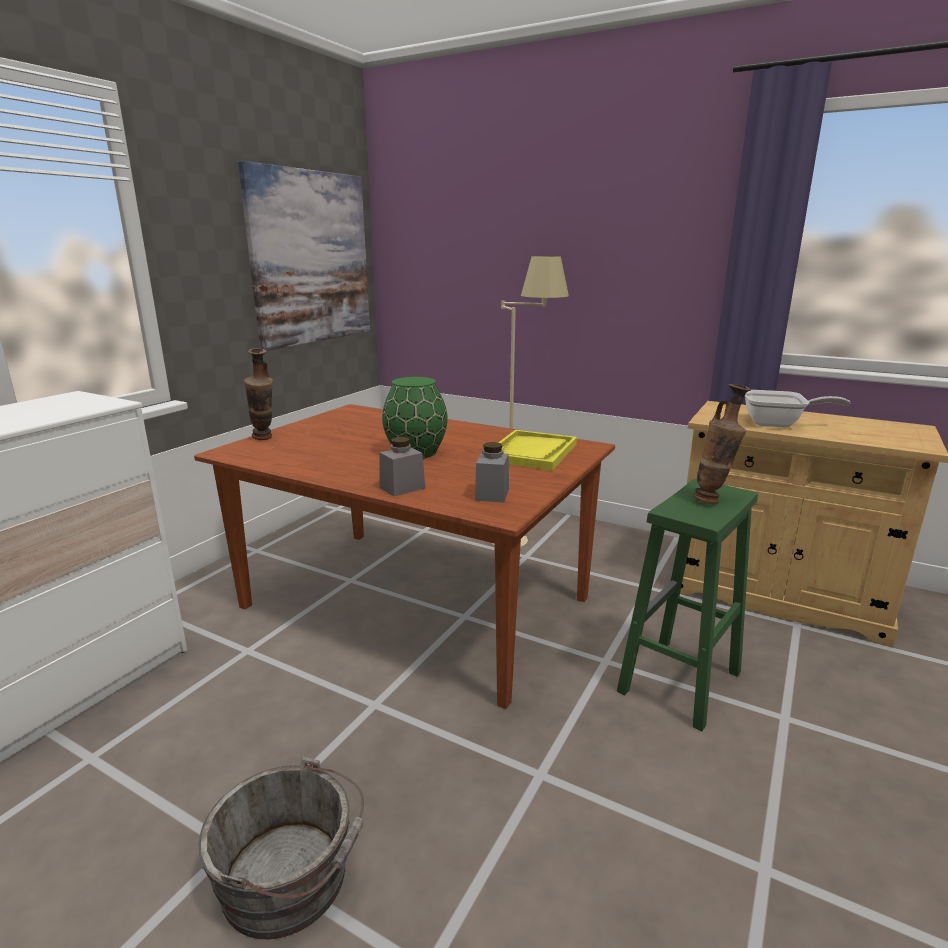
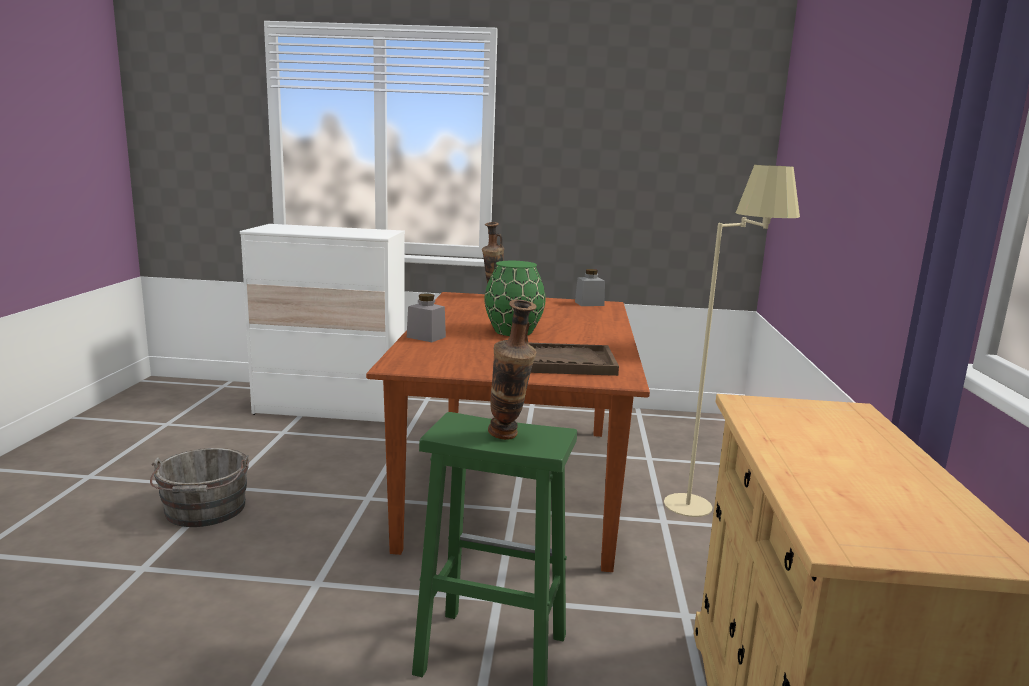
camera: 65 degrees right, 5 degrees down
(311, 258) = (671, 162): picture -> none
(492, 494) = (436, 359): grey jar -> grey jar (589, 304)
(532, 452) = (565, 362): yellow tray -> brown tray
(778, 424) = (799, 440): frying pan -> none

